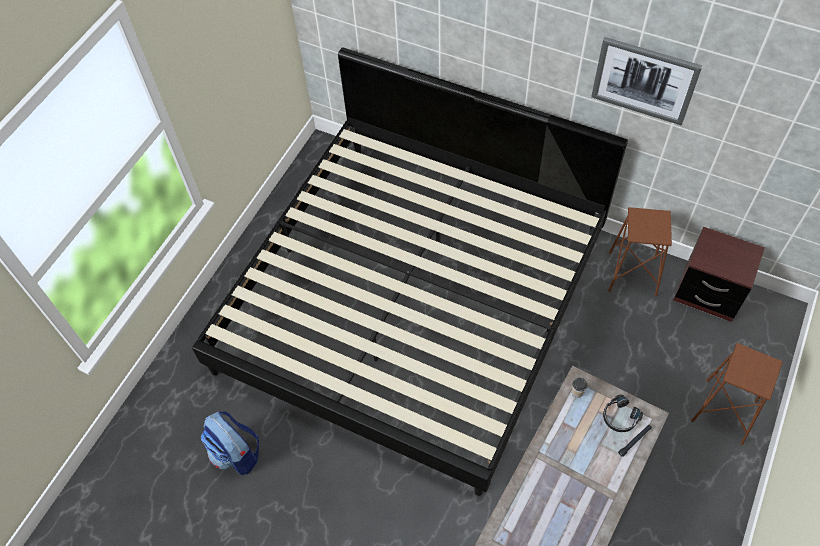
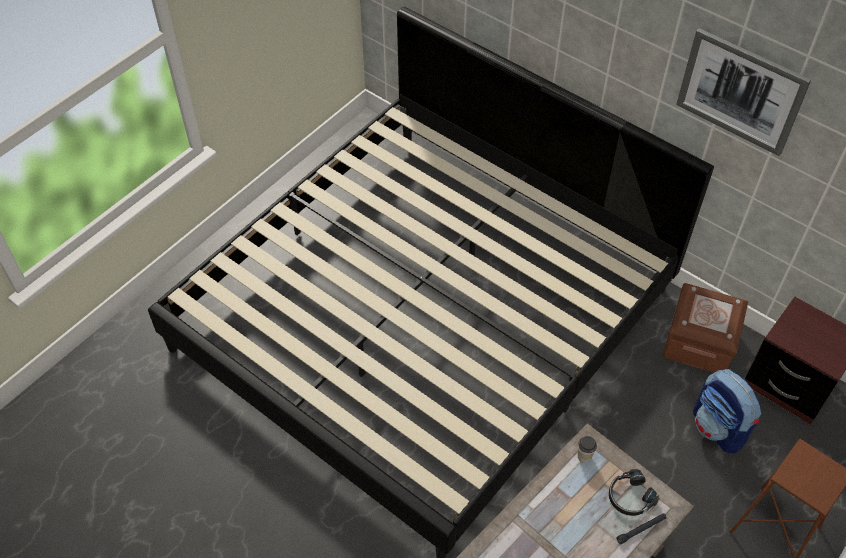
camera: 10 degrees right, 5 degrees down
(237, 453) = (169, 445): backpack -> backpack (719, 428)
(632, 274) = (699, 342): brown stool -> brown storage box

